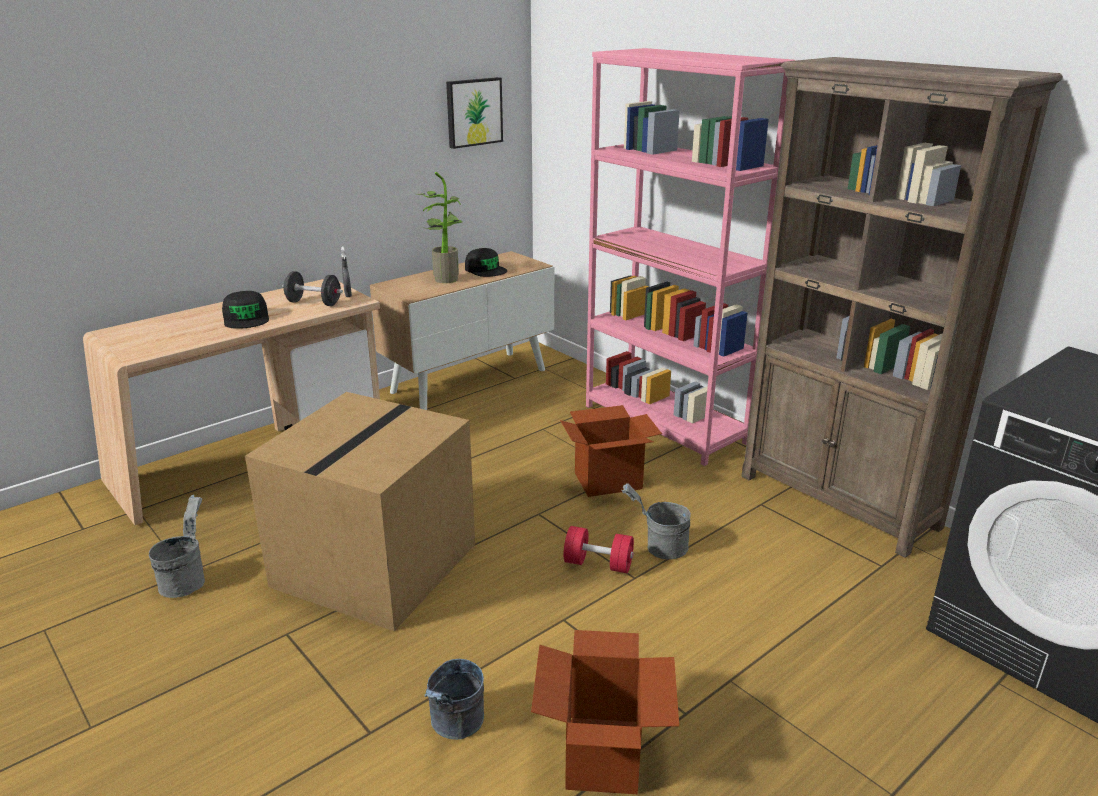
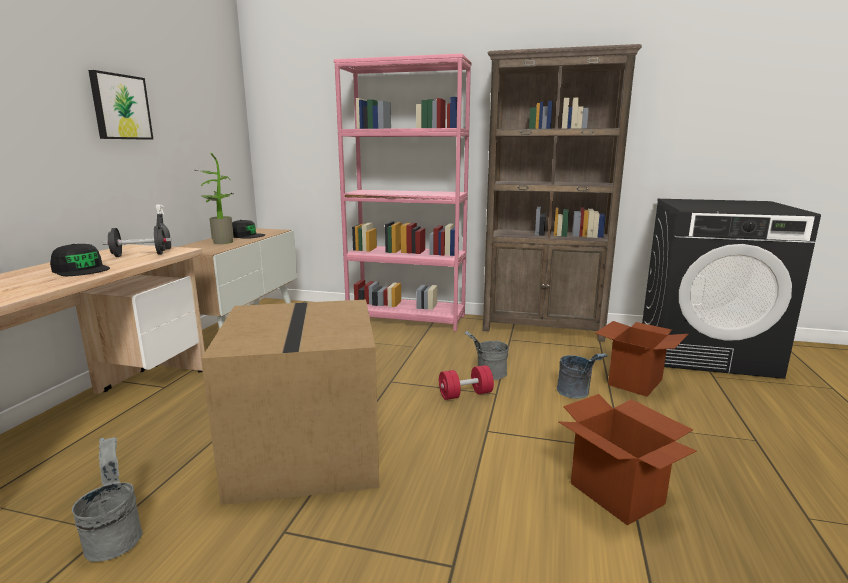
camera: 35 degrees left, 10 degrees down
(455, 727) = (509, 527): grey bucket -> grey bucket (576, 394)
(473, 112) = (215, 118): picture -> picture (120, 107)
(608, 481) = (412, 352): cardboard box -> cardboard box (635, 382)

